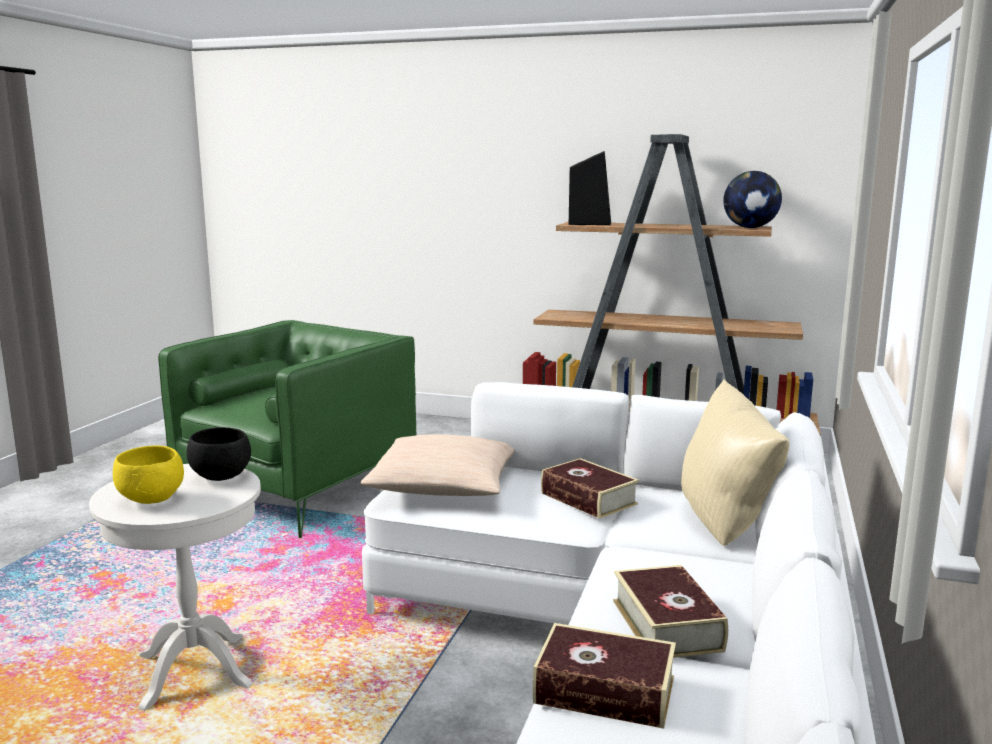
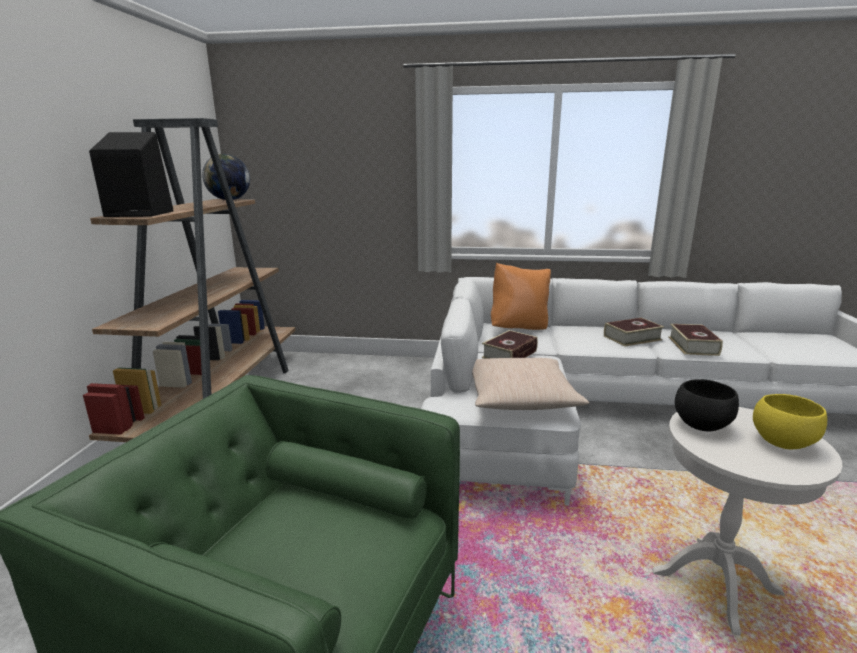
camera: 100 degrees left, 5 degrees up
(727, 525) = (519, 328): beige pillow -> orange pillow

